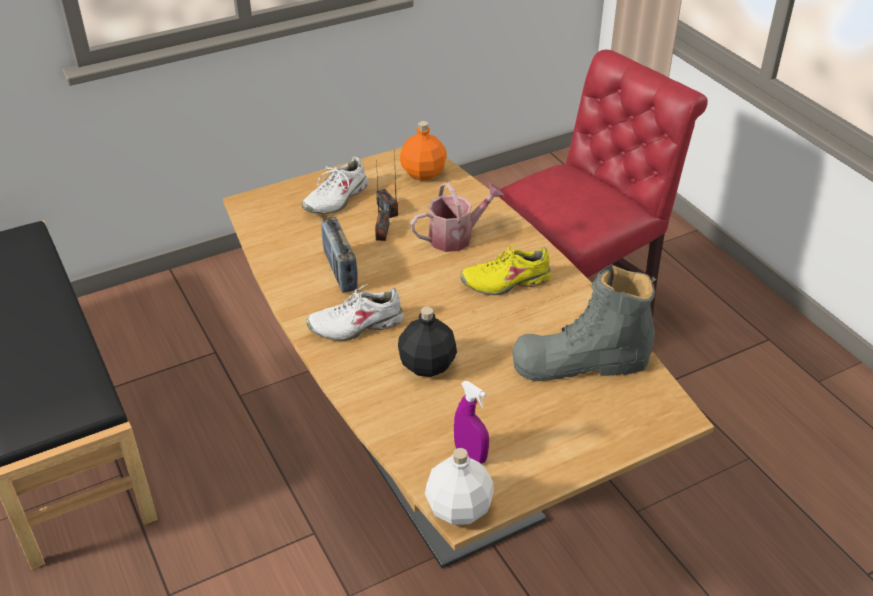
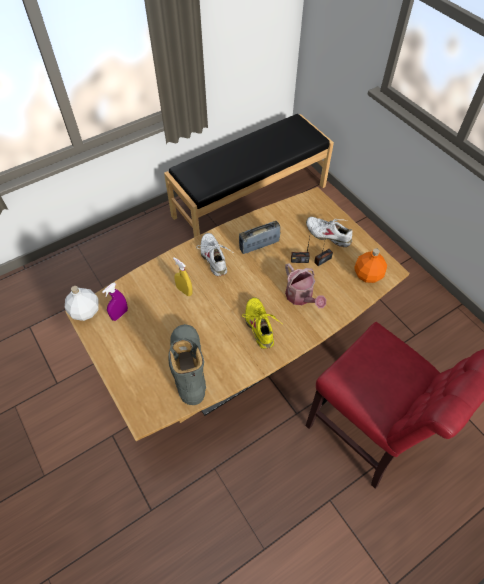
camera: 85 degrees right, 15 degrees up
(426, 365) = (184, 291): black bottle -> yellow spray bottle

